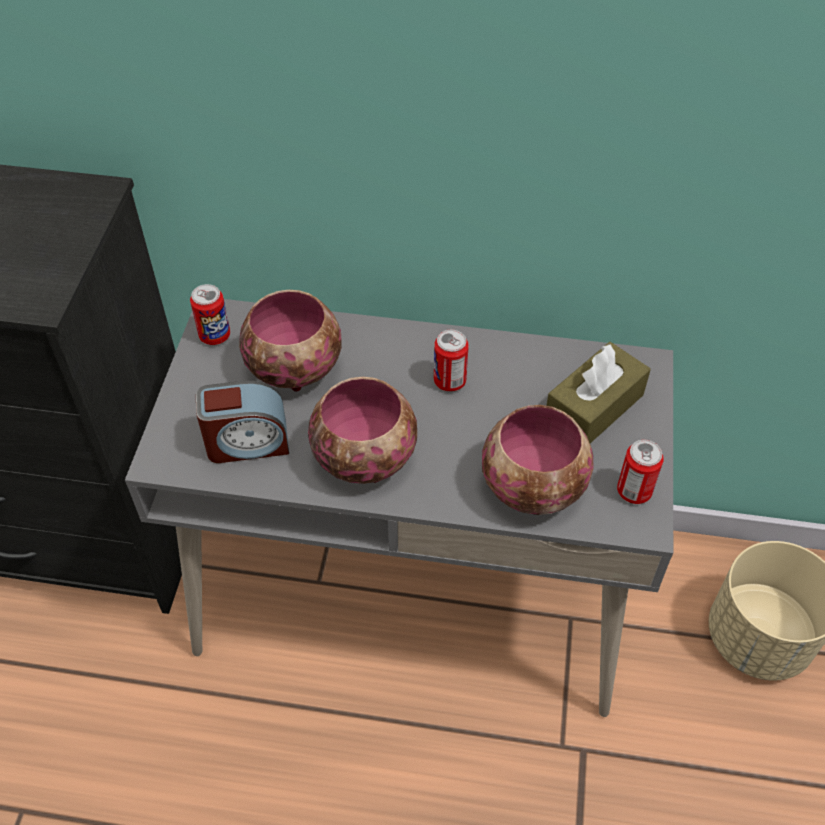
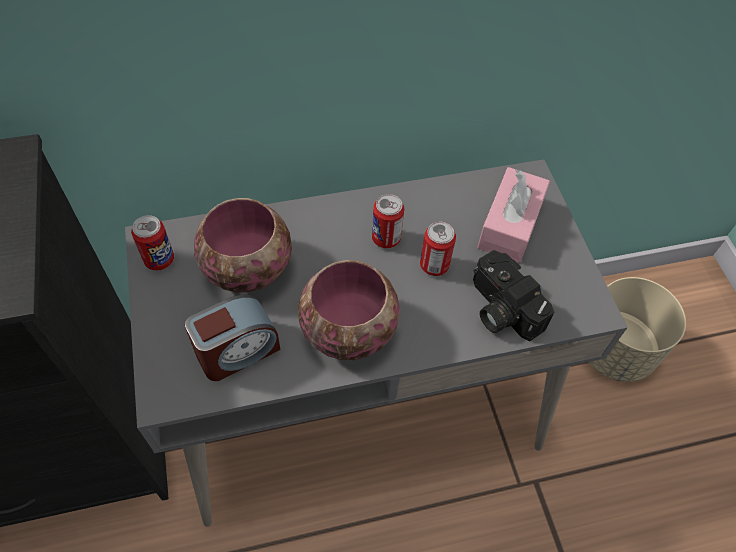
camera: 25 degrees left, 5 degrees up
(535, 488) = (499, 309): bowl -> camera
(594, 407) = (510, 225): brown tissue box -> pink tissue box
(634, 491) = (574, 286): can -> can (434, 265)

